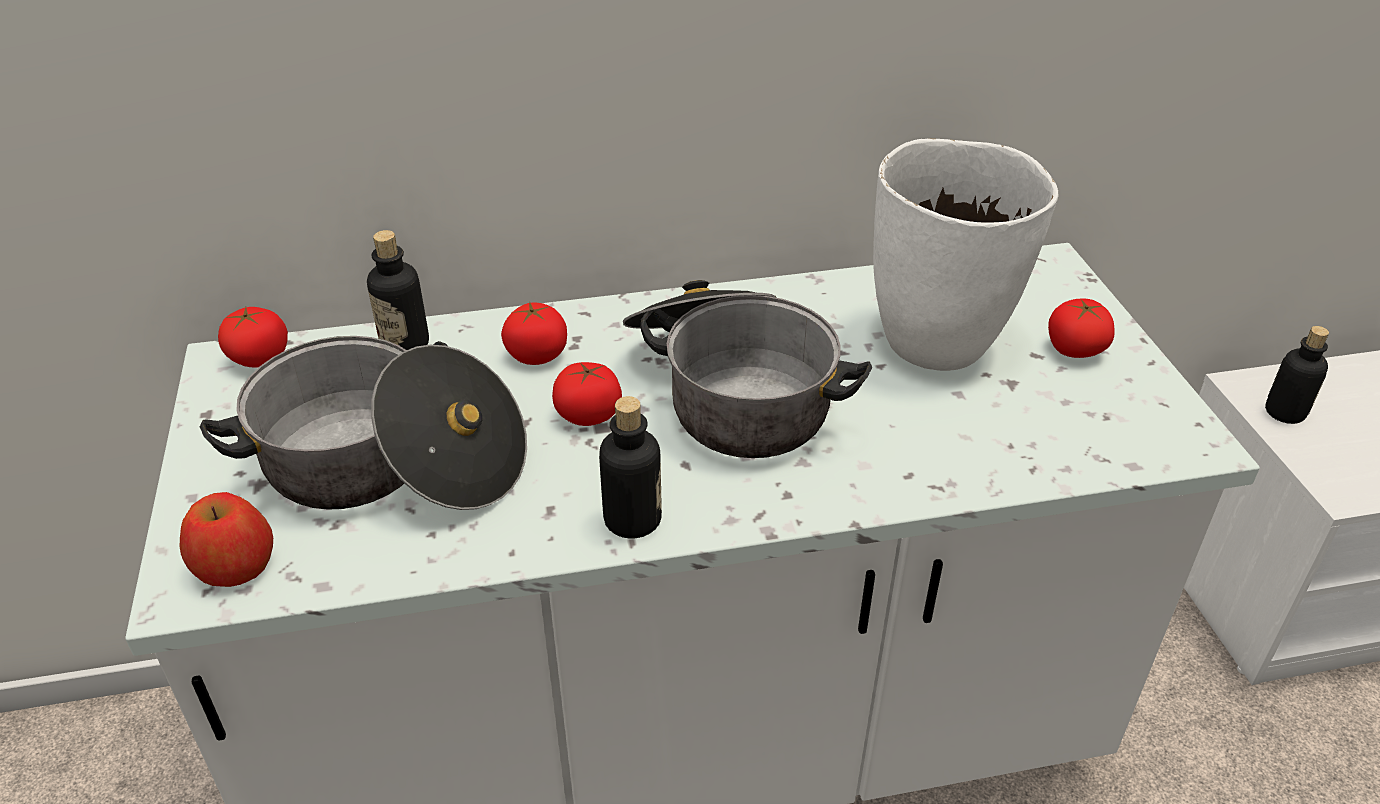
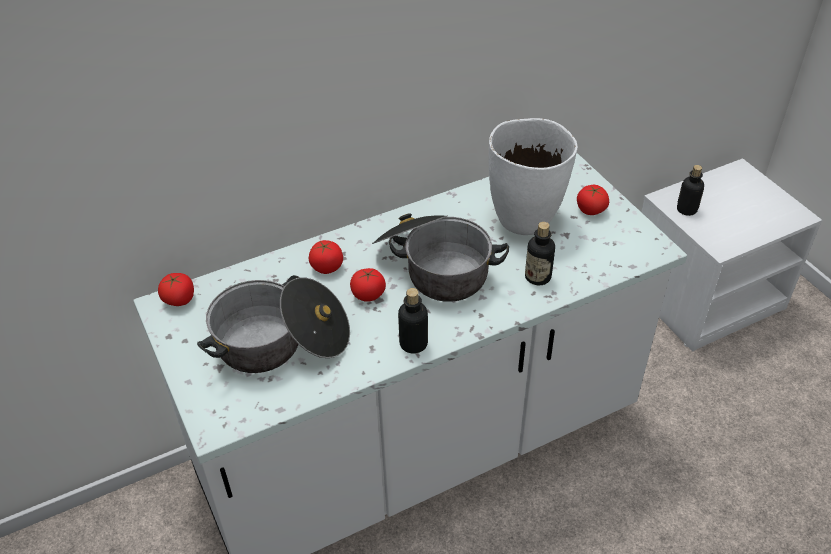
camera: 15 degrees left, 5 degrees up
(235, 564) = (231, 409): apple -> none
(405, 344) = (254, 275): bottle -> bottle (537, 277)

